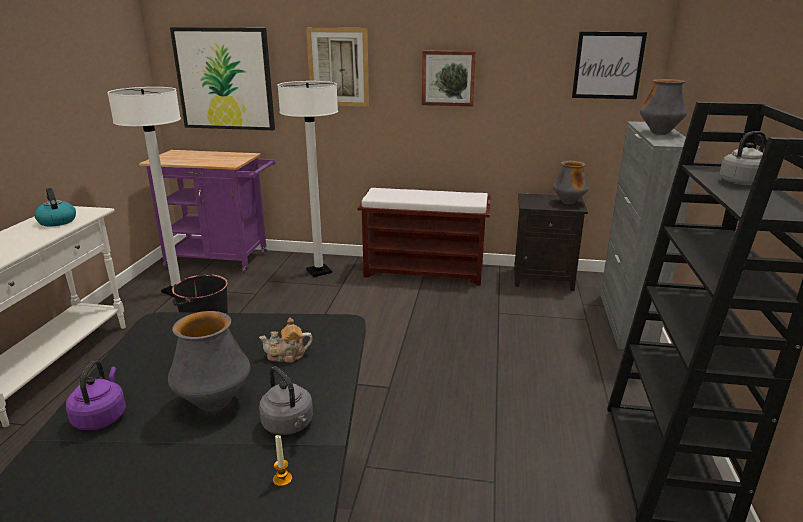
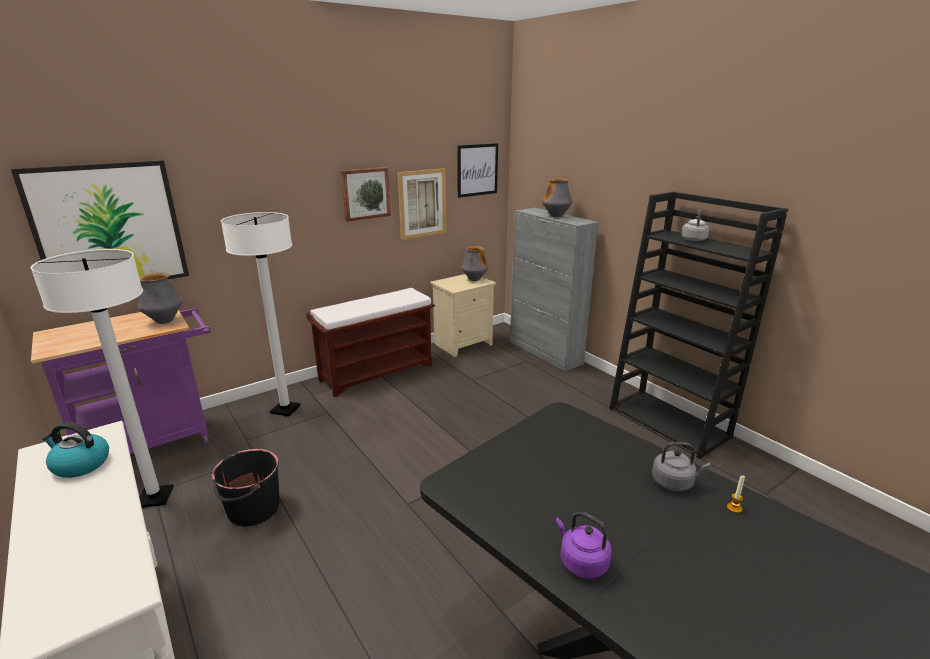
camera: 45 degrees left, 0 degrees up
(214, 403) = (615, 502): vase -> vase (164, 321)
(287, 355) = (580, 449): teapot -> none
(338, 67) = (257, 196): picture -> picture (422, 203)
(544, 278) = (463, 344): black nightstand -> beige nightstand

